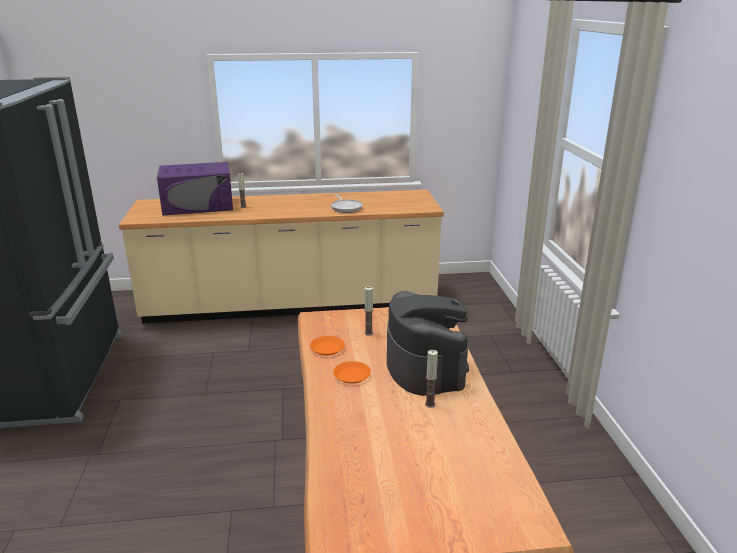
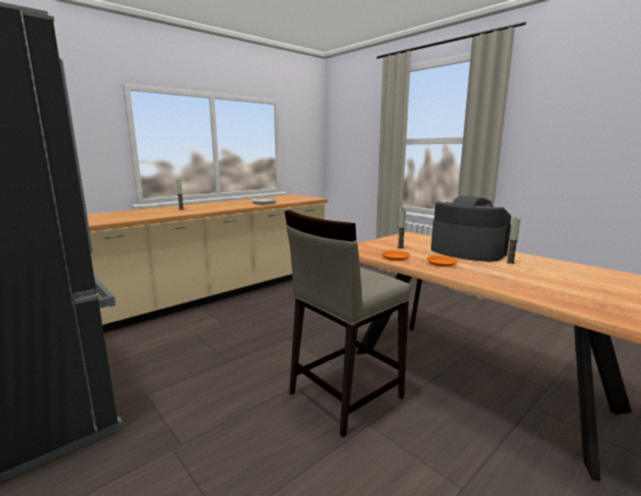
camera: 35 degrees left, 10 degrees down
(198, 206) = (137, 212): purple microwave -> none
(249, 474) = (344, 395): none -> beige stool

